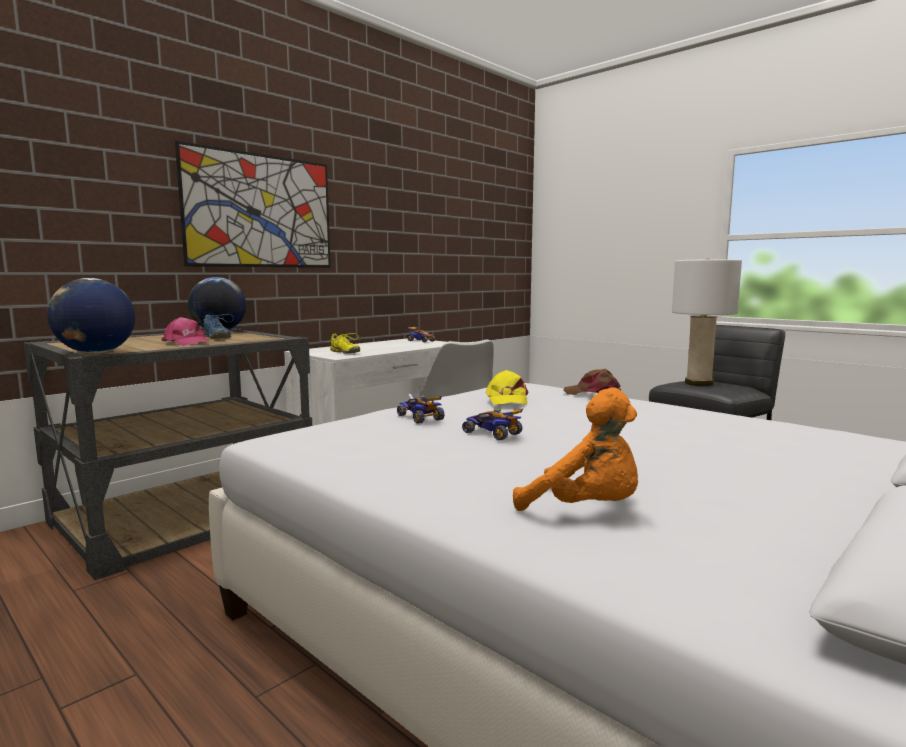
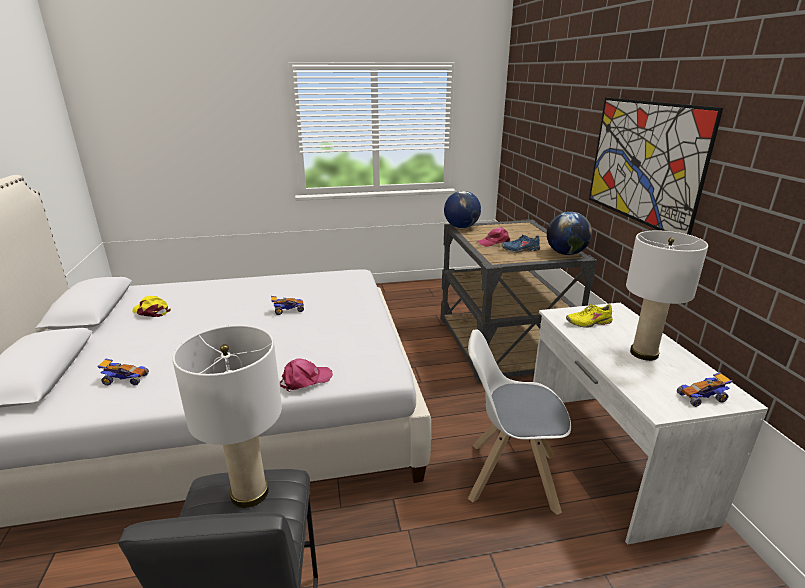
camera: 125 degrees right, 15 degrees up
(381, 346) = (644, 353): none -> white table lamp
(421, 418) = (340, 303): toy car -> toy car (125, 379)
(506, 399) = (335, 335): yellow cap -> yellow cap (151, 311)
(586, 510) = (203, 295): orange plush toy -> none
(593, 393) = (305, 379): brown cap -> pink cap

